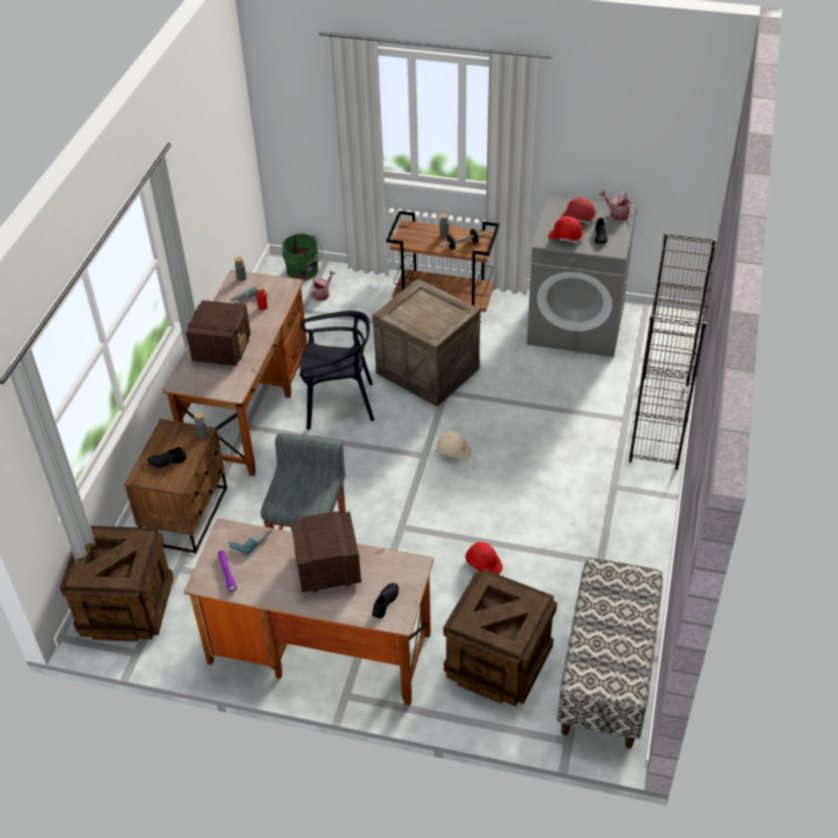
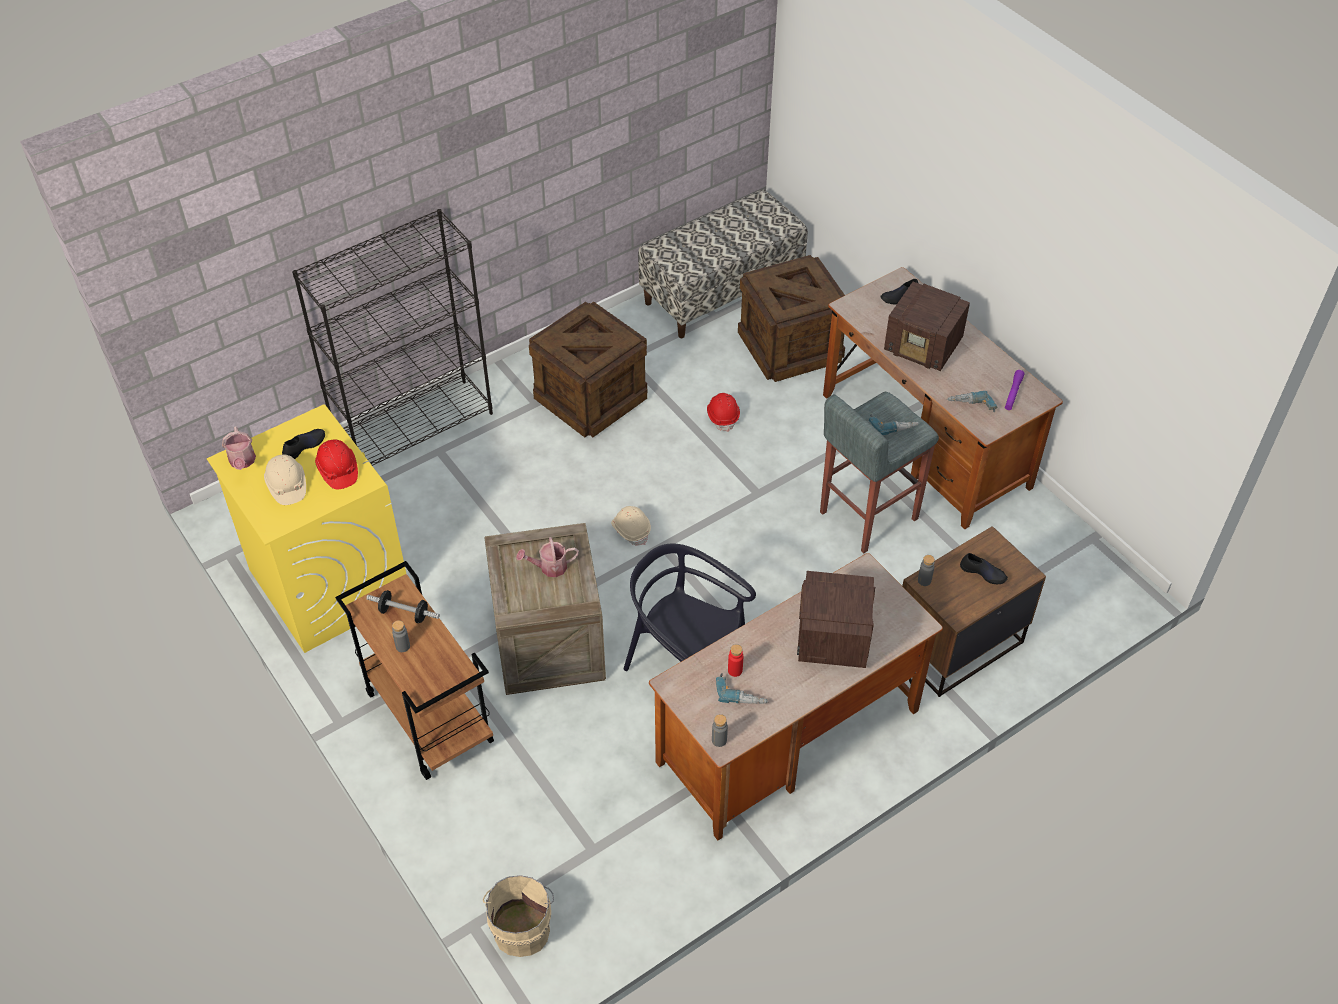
camera: 140 degrees left, 5 degrees up
(125, 606) = (1079, 588): crate -> crate (592, 397)
(222, 349) = (832, 639): radio -> radio turned 45 degrees counterclockwise
(297, 495) = (893, 425): none -> power drill
(303, 271) = (522, 927): green bucket -> beige bucket
(323, 294) = (539, 859): watering can -> watering can (549, 567)
(577, 324) = (328, 582): grey washing machine -> yellow washing machine
(578, 218) = (287, 486): red hard hat -> beige hard hat

